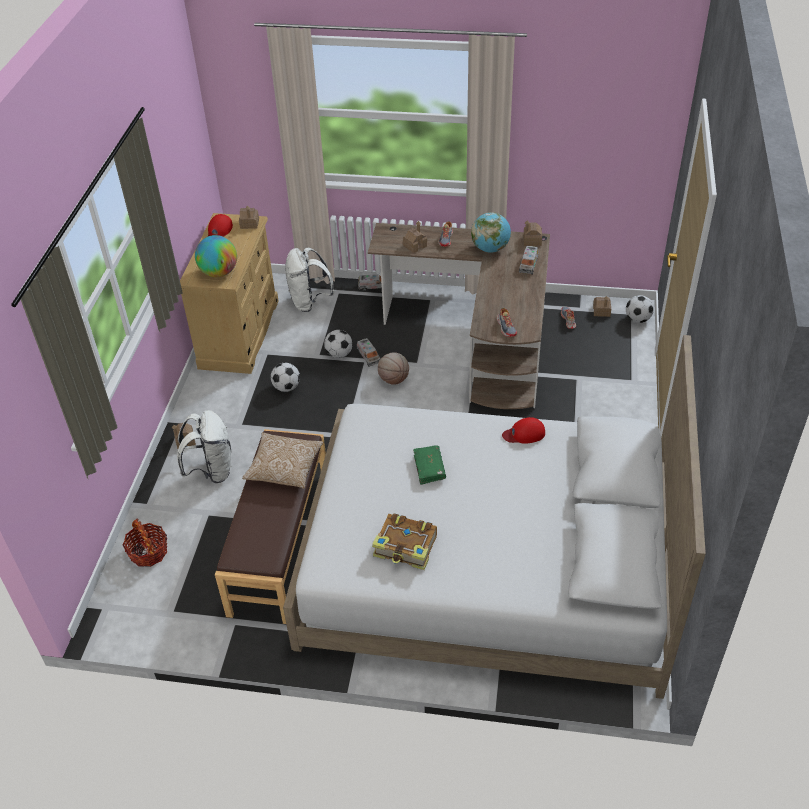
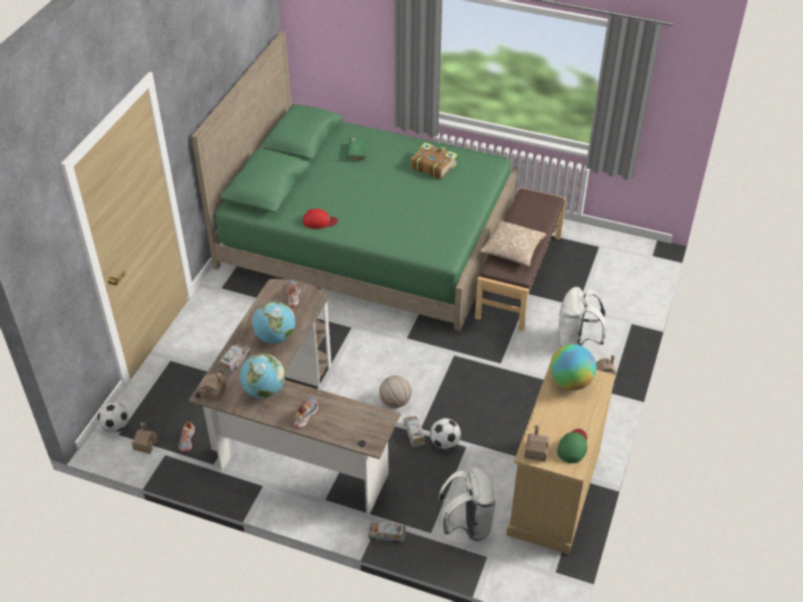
camera: 170 degrees left, 0 degrees up
(148, 552) = (623, 286): basket -> none
(219, 230) = (573, 447): red cap -> green cap
(286, 387) = (504, 413): football -> none
(415, 246) = (345, 411): toy house -> none
(429, 468) = (401, 209): green book -> green book (358, 153)
(486, 566) = (368, 238): white bed -> green bed
(503, 288) = (275, 337): none -> globe

